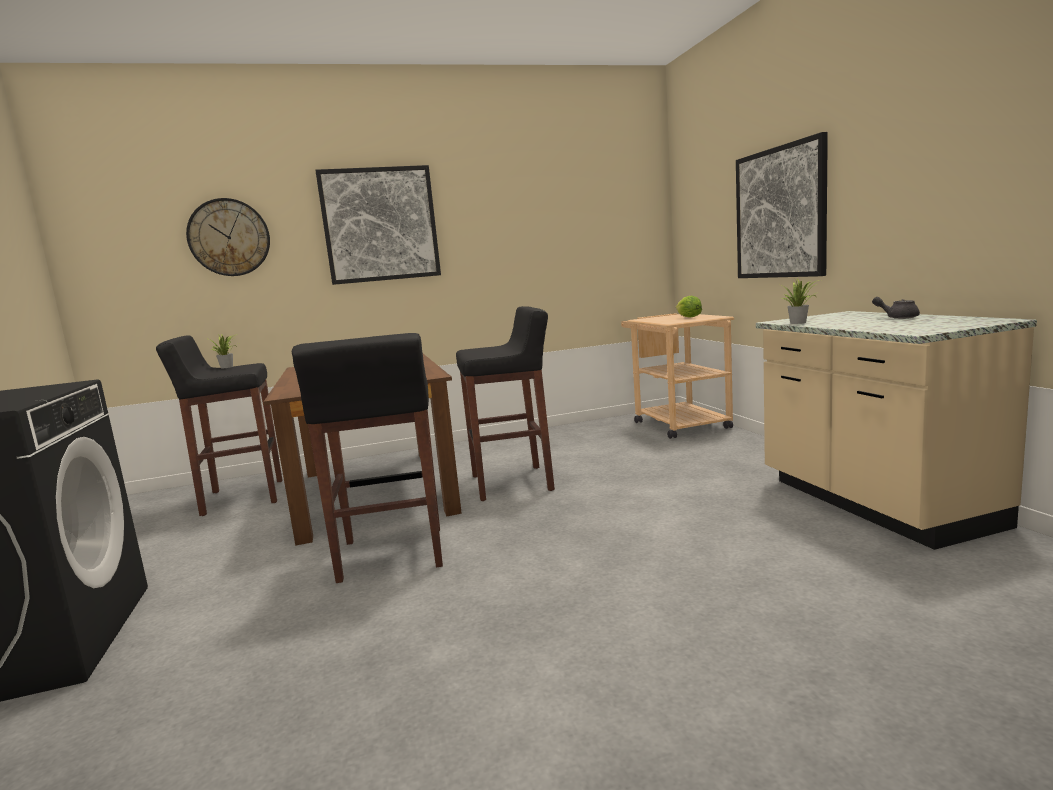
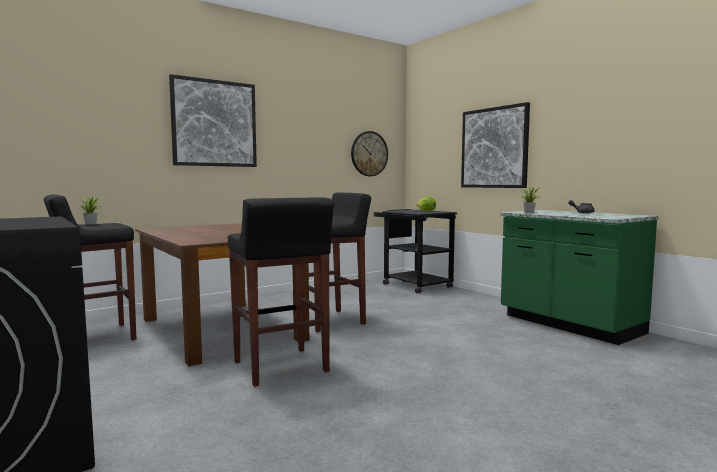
camera: 20 degrees left, 5 degrees down
(229, 237) = (91, 117): wall clock -> wall clock (369, 153)
(676, 423) = (412, 284): beige cart -> black cart
(872, 503) = (569, 325): beige counter -> green counter

